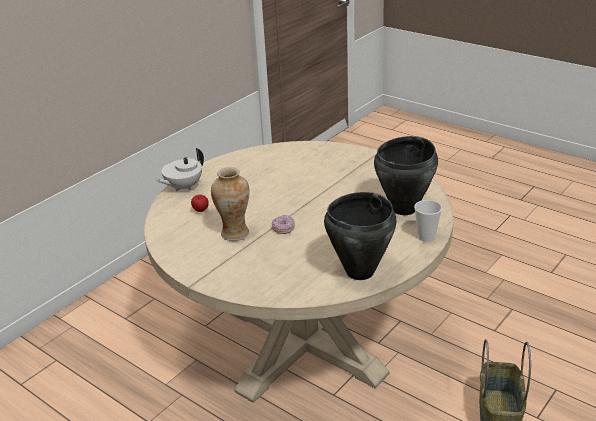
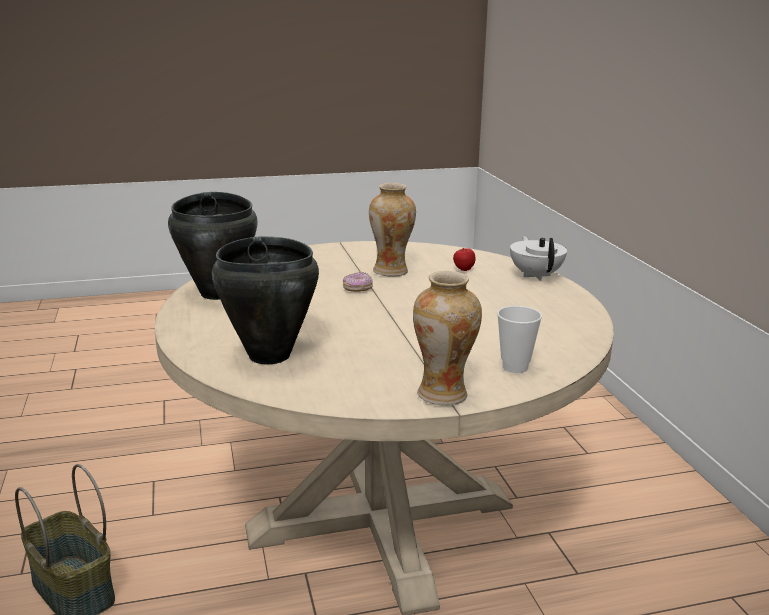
camera: 125 degrees right, 10 degrees down
(371, 158) = (443, 394): none -> vase
(426, 237) = (192, 341): cup -> cup (515, 367)

